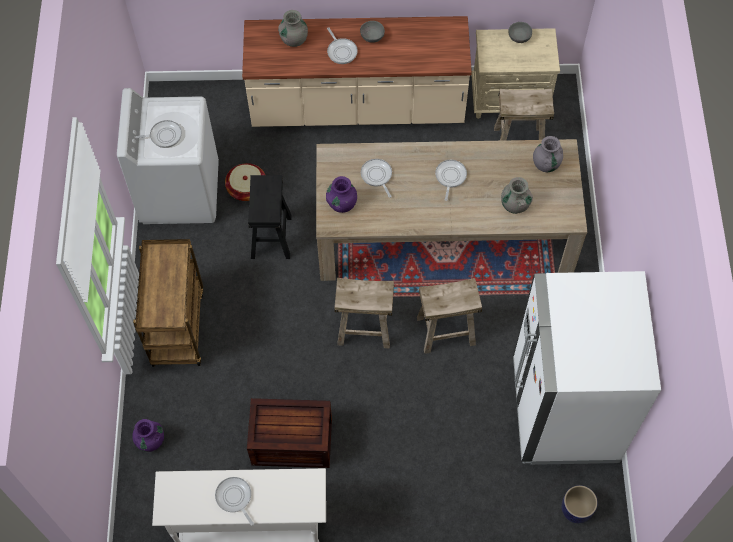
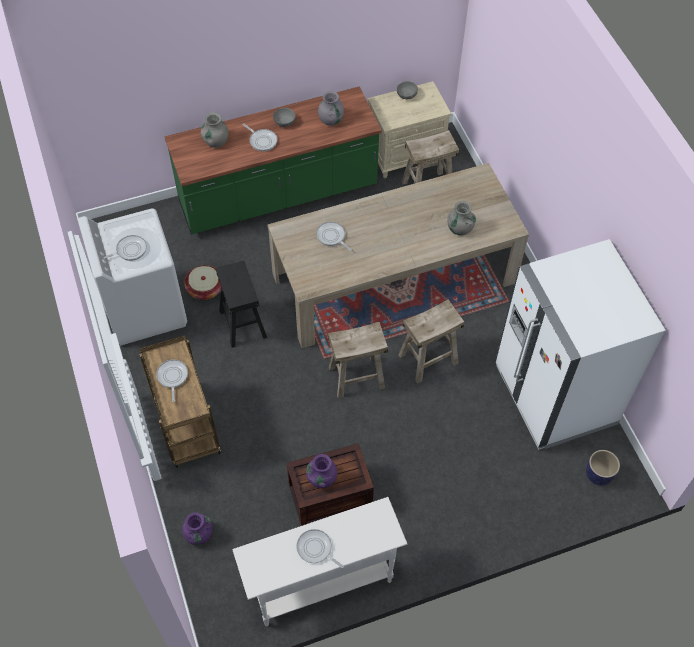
camera: 20 degrees left, 5 degrees down
(342, 204) = (310, 268): purple vase -> purple vase (322, 478)
(357, 108) = (278, 196): beige counter -> green counter
(450, 177) = (395, 221): frying pan -> frying pan (172, 377)
(546, 164) = (472, 189): grey vase -> grey vase (331, 120)

